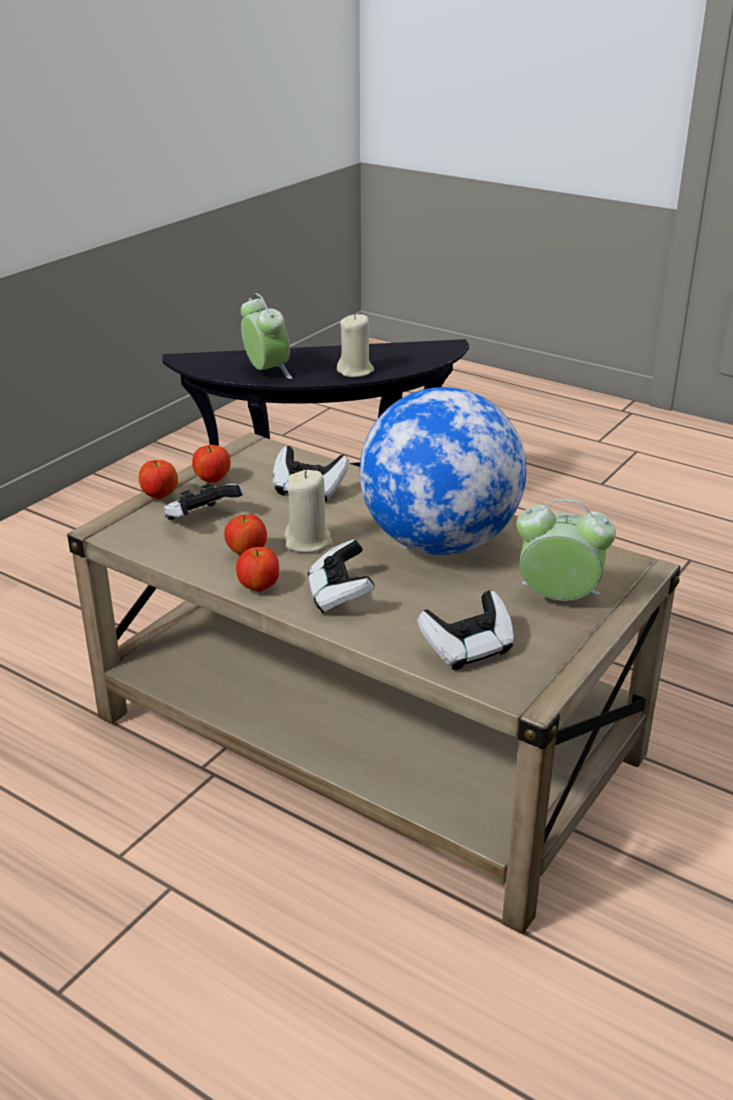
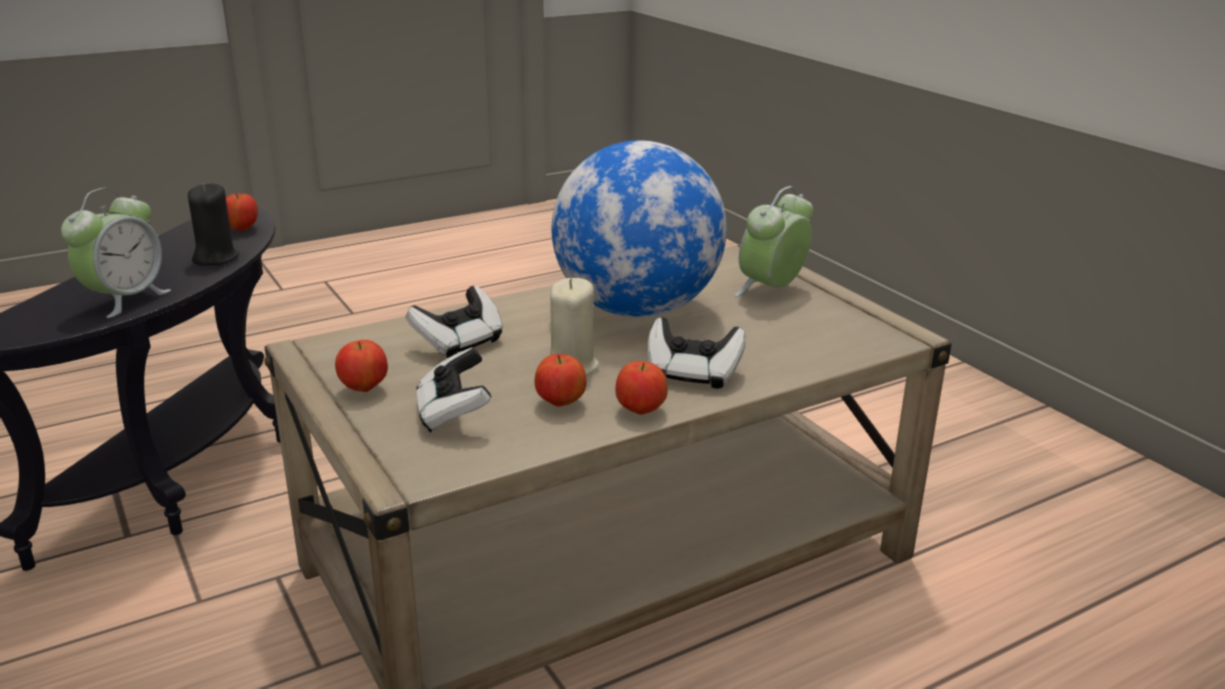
camera: 65 degrees left, 5 degrees down
(160, 496) = (360, 428): apple -> apple (242, 229)
(266, 372) = (125, 299): alarm clock -> alarm clock turned 120 degrees clockwise
(355, 371) = (215, 258): beige candle -> black candle
(467, 649) = (825, 341): game controller -> none

